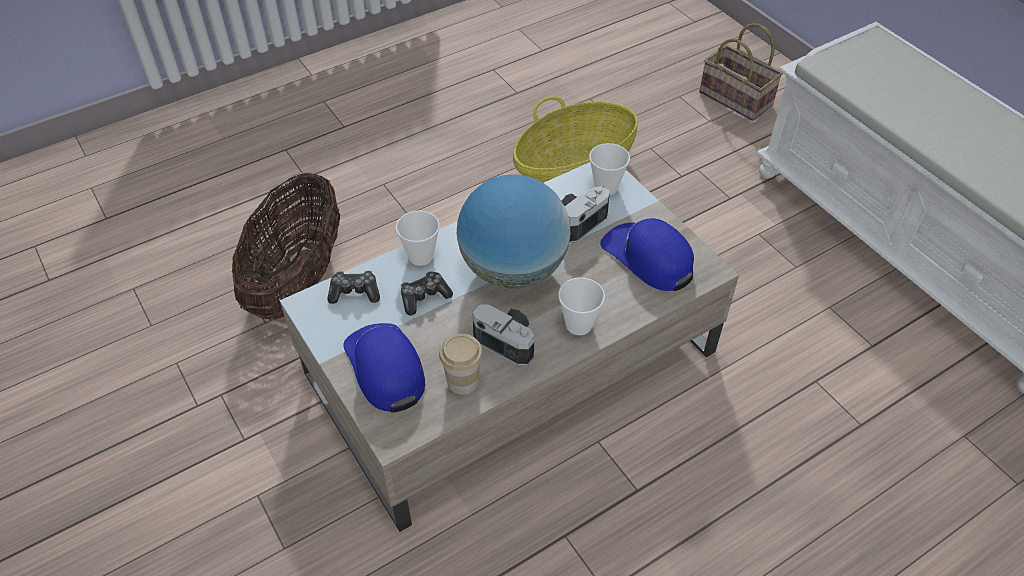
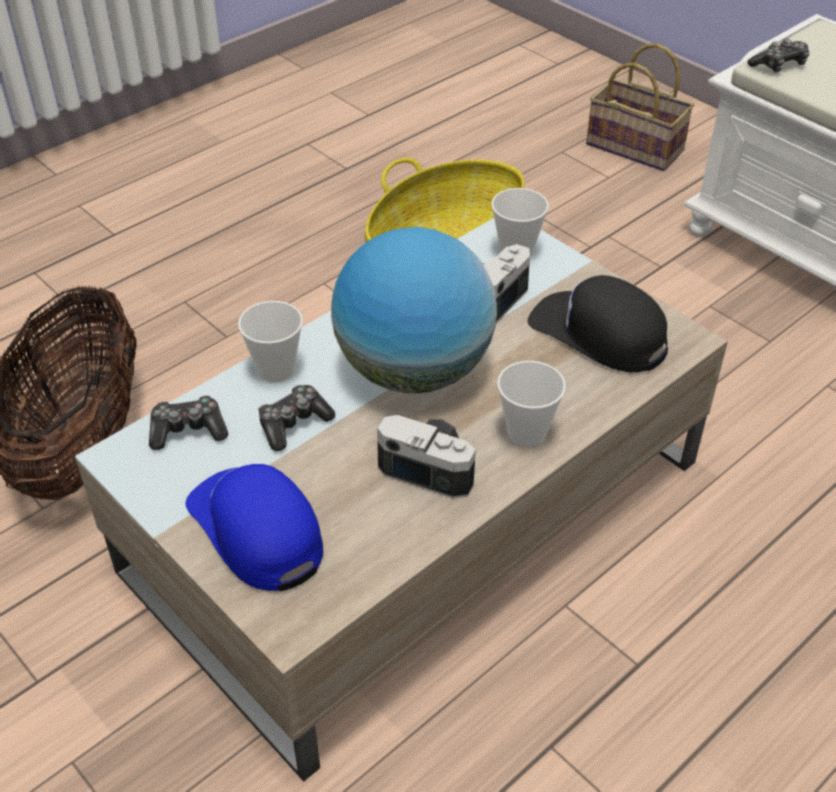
camera: 10 degrees left, 5 degrees down
(462, 381) = (377, 532): cup -> none
(648, 258) = (598, 333): blue cap -> black cap
(831, 64) = (779, 65): none -> game controller

